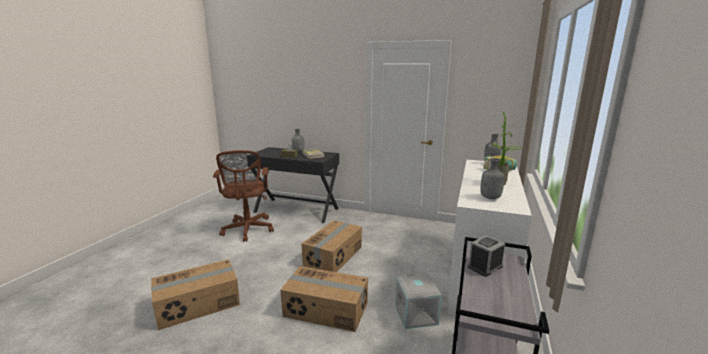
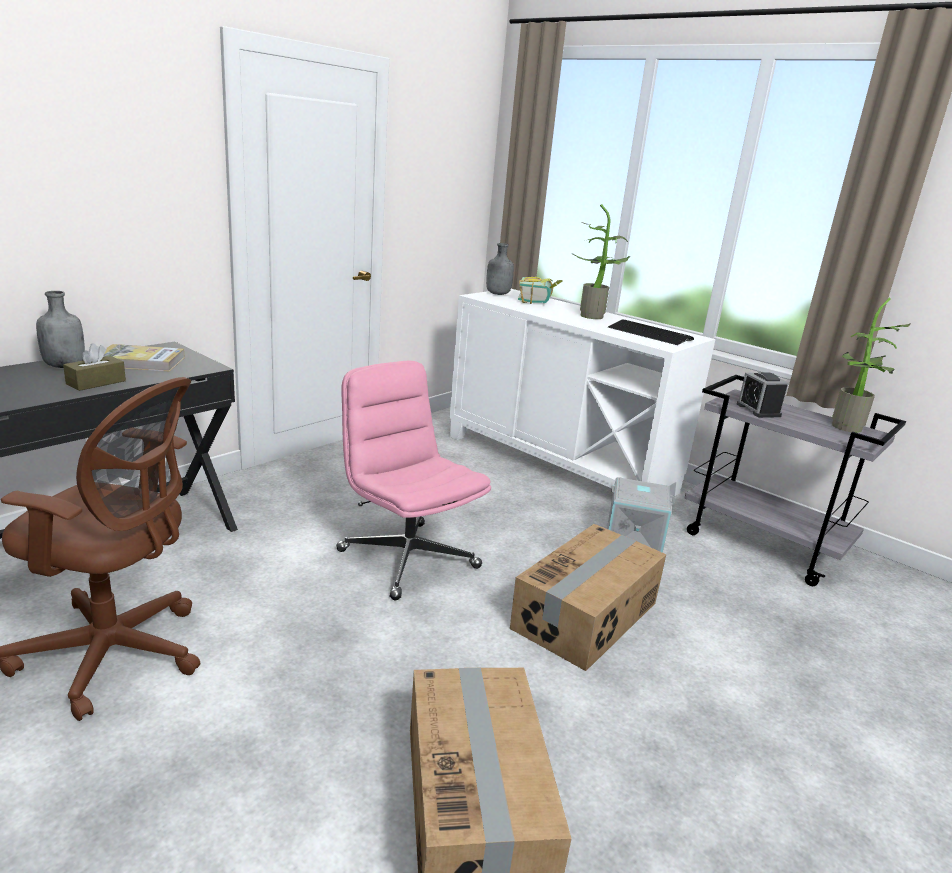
camera: 70 degrees left, 5 degrees up
(334, 256) = (407, 558): cardboard box -> pink office chair
(490, 198) = (649, 334): grey bottle -> keyboard
(510, 310) = (849, 429): none -> potted plant

